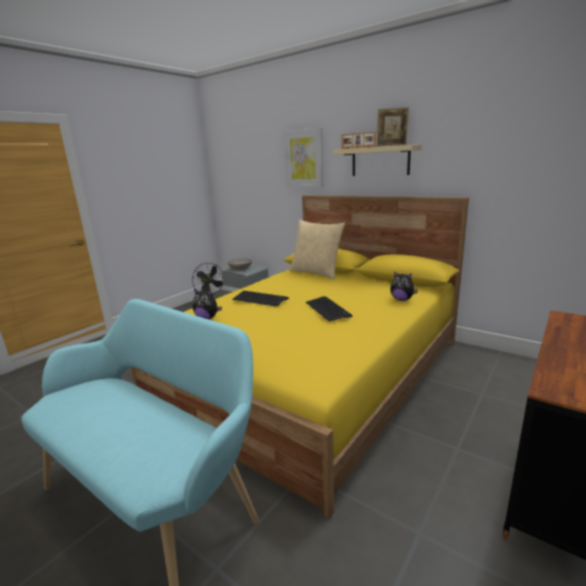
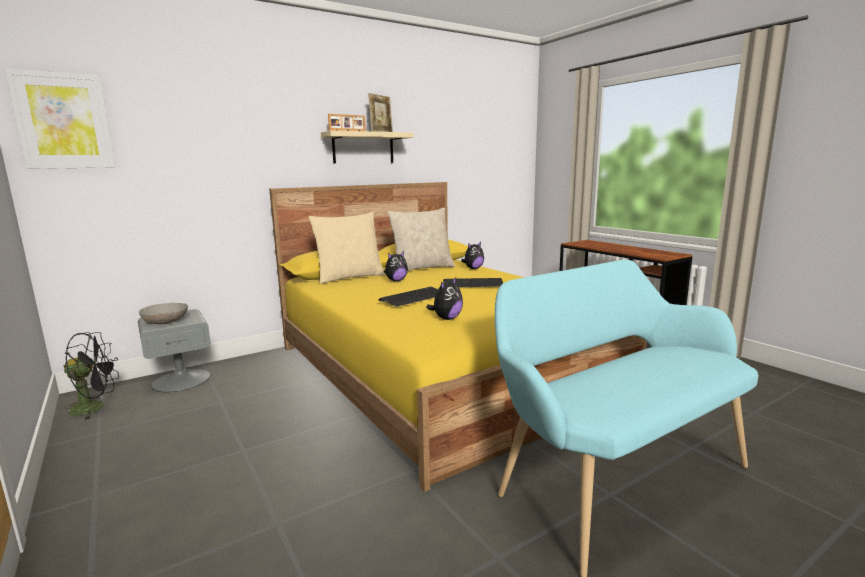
camera: 70 degrees left, 5 degrees down
(304, 158) = (260, 139): picture -> picture (64, 121)
(320, 285) = (396, 280): none -> plush toy
(377, 283) = (422, 268): none -> beige pillow

